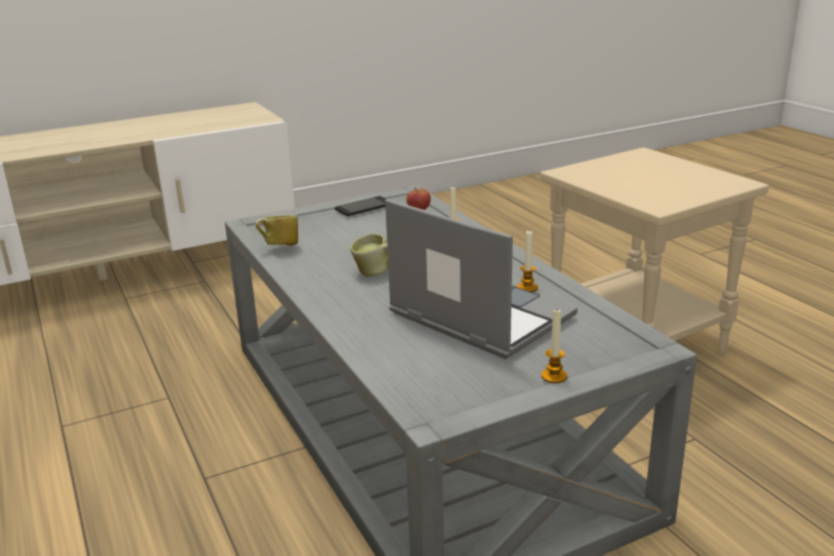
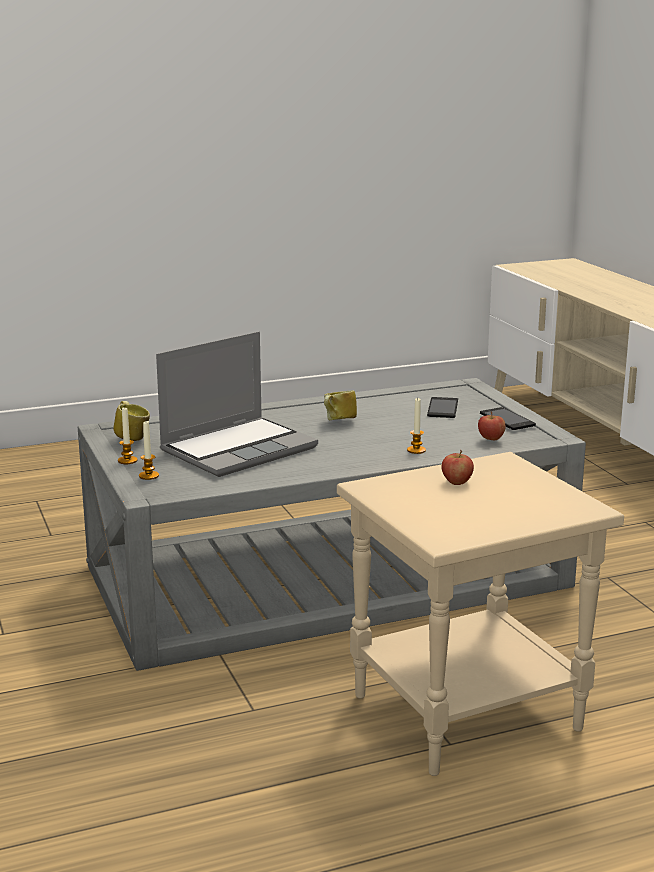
camera: 95 degrees right, 5 degrees down
(279, 247) = (403, 393): mug -> mug (131, 437)
(325, 232) = (442, 408): none -> phone
(527, 288) = (284, 468): candle -> candle (149, 476)
(626, 182) = (456, 482): none -> apple

